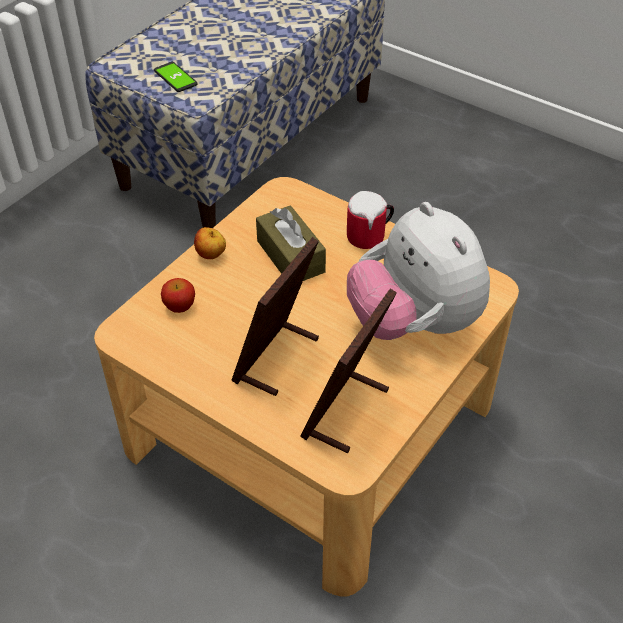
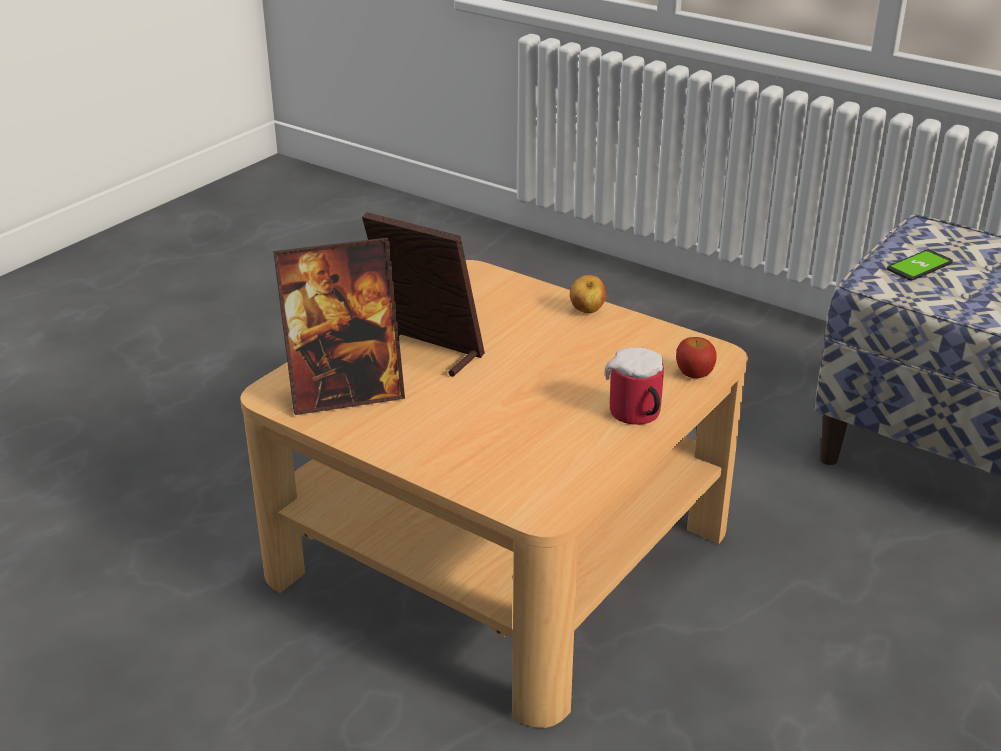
camera: 90 degrees right, 15 degrees down
(180, 306) = (505, 298): apple -> apple (694, 374)
(290, 256) = (591, 360): brown tissue box -> none
(346, 412) = (345, 394): picture frame -> picture frame turned 135 degrees clockwise
(414, 323) = (477, 443): plush toy -> none

